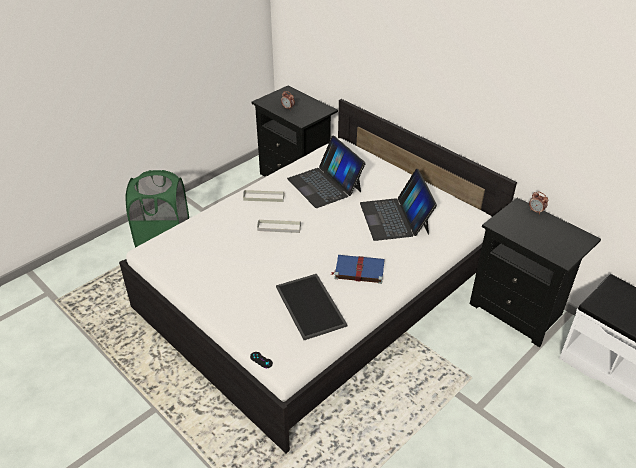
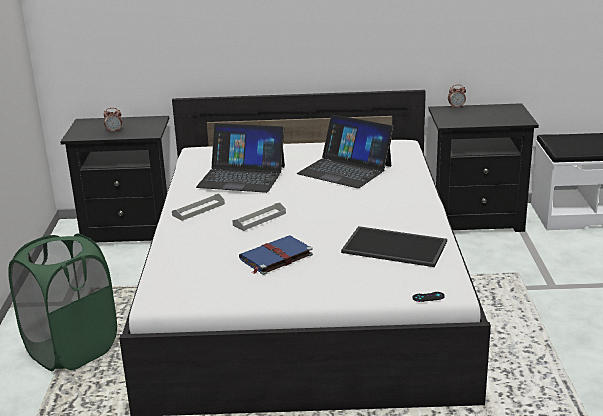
camera: 45 degrees left, 15 degrees down
(358, 270) = (383, 210): blue book -> blue book (275, 257)

